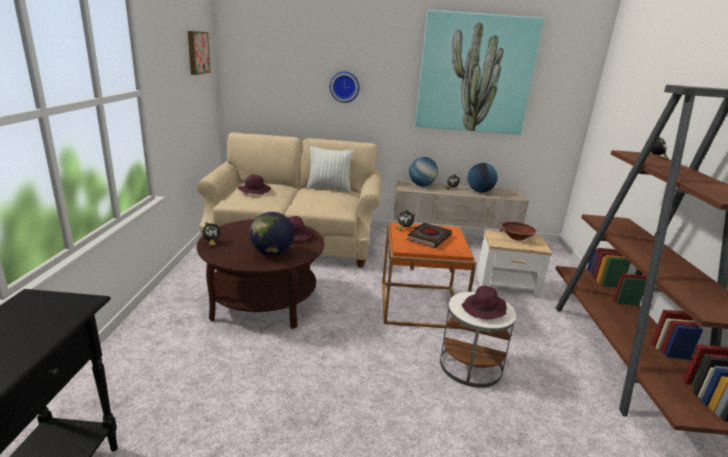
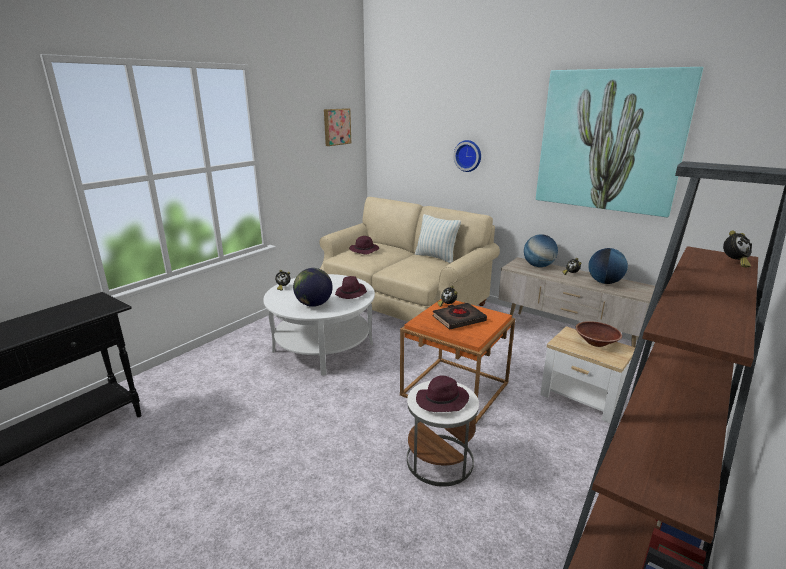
camera: 35 degrees right, 0 degrees up
(263, 301) = (323, 347): brown coffee table -> white coffee table

